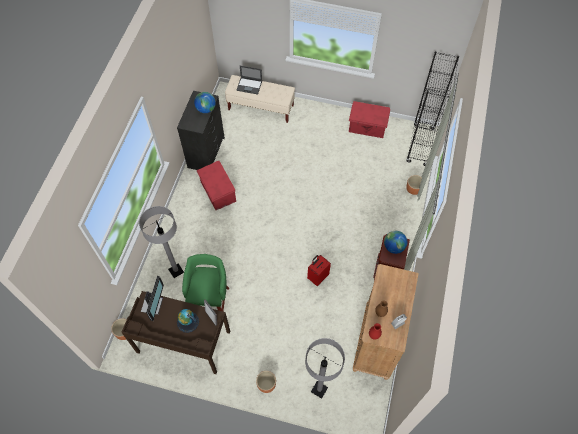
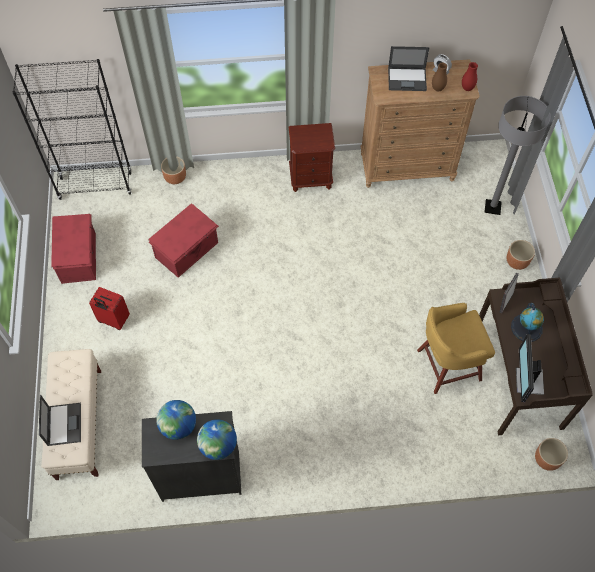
camera: 110 degrees left, 0 degrees up
(153, 304) = (527, 381): monitor -> monitor turned 75 degrees counterclockwise
(176, 271) = (425, 430): grey floor lamp -> none
(210, 301) = (446, 365): green stool -> yellow stool
(218, 192) = (270, 426): red storage box -> red storage box (187, 250)
(317, 277) = (352, 250): red suitcase -> red suitcase (113, 320)
(393, 247) = (308, 139): globe -> globe (218, 446)
(396, 295) = (407, 79): none -> laptop

